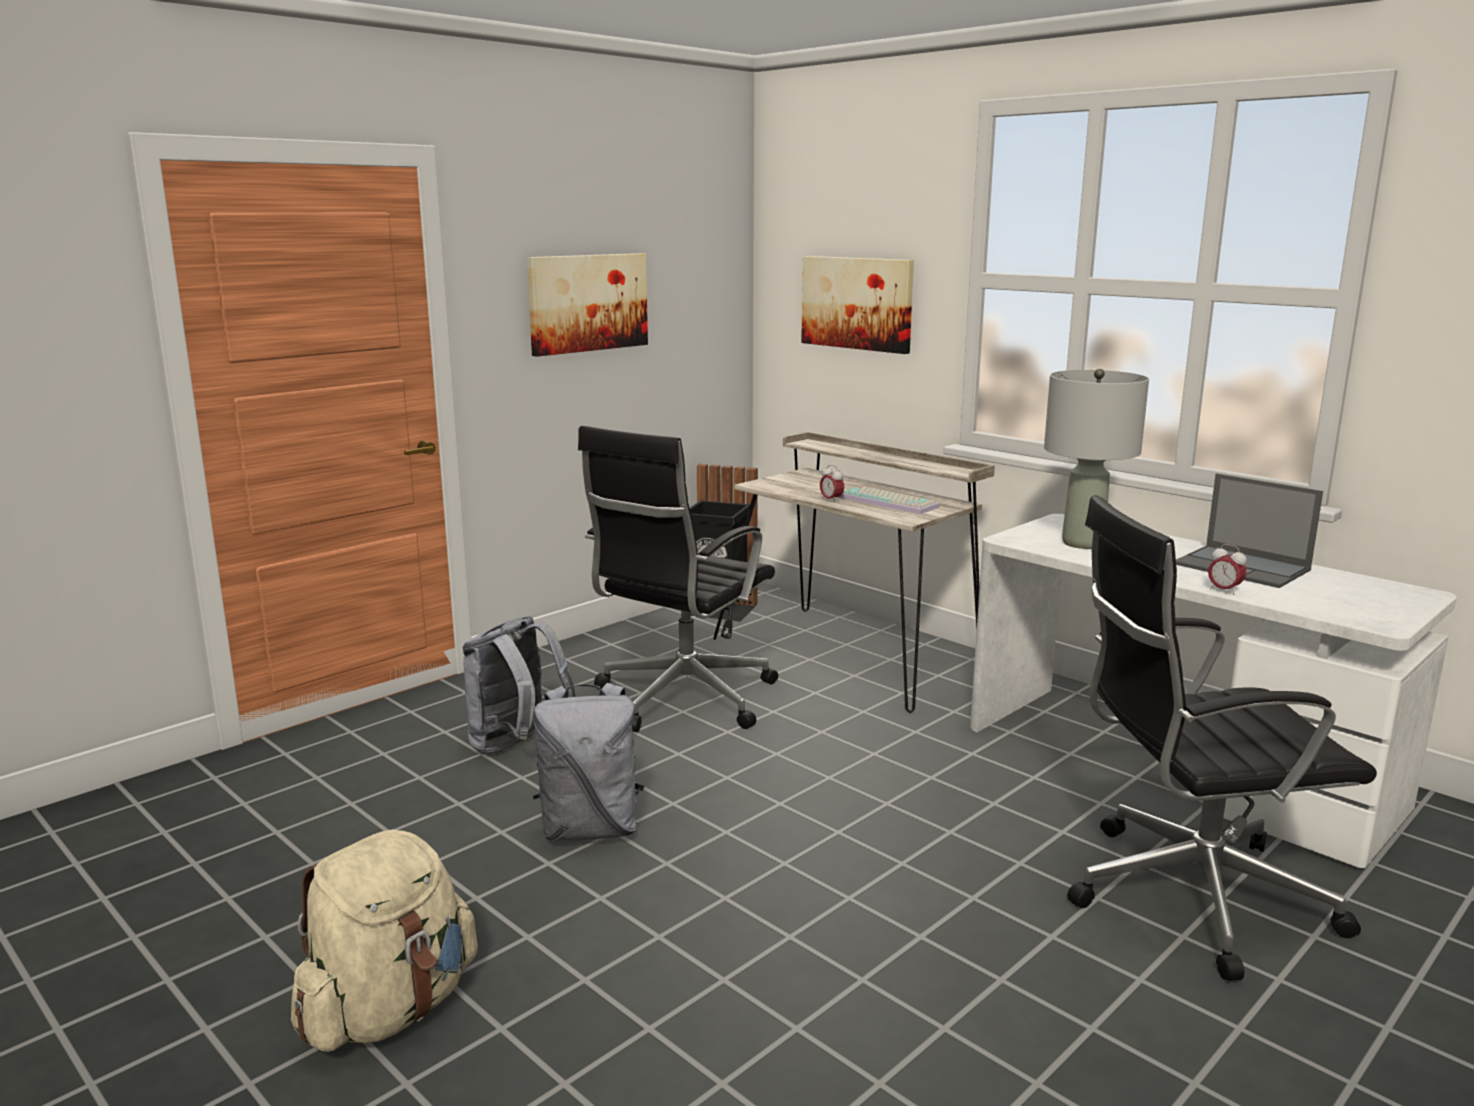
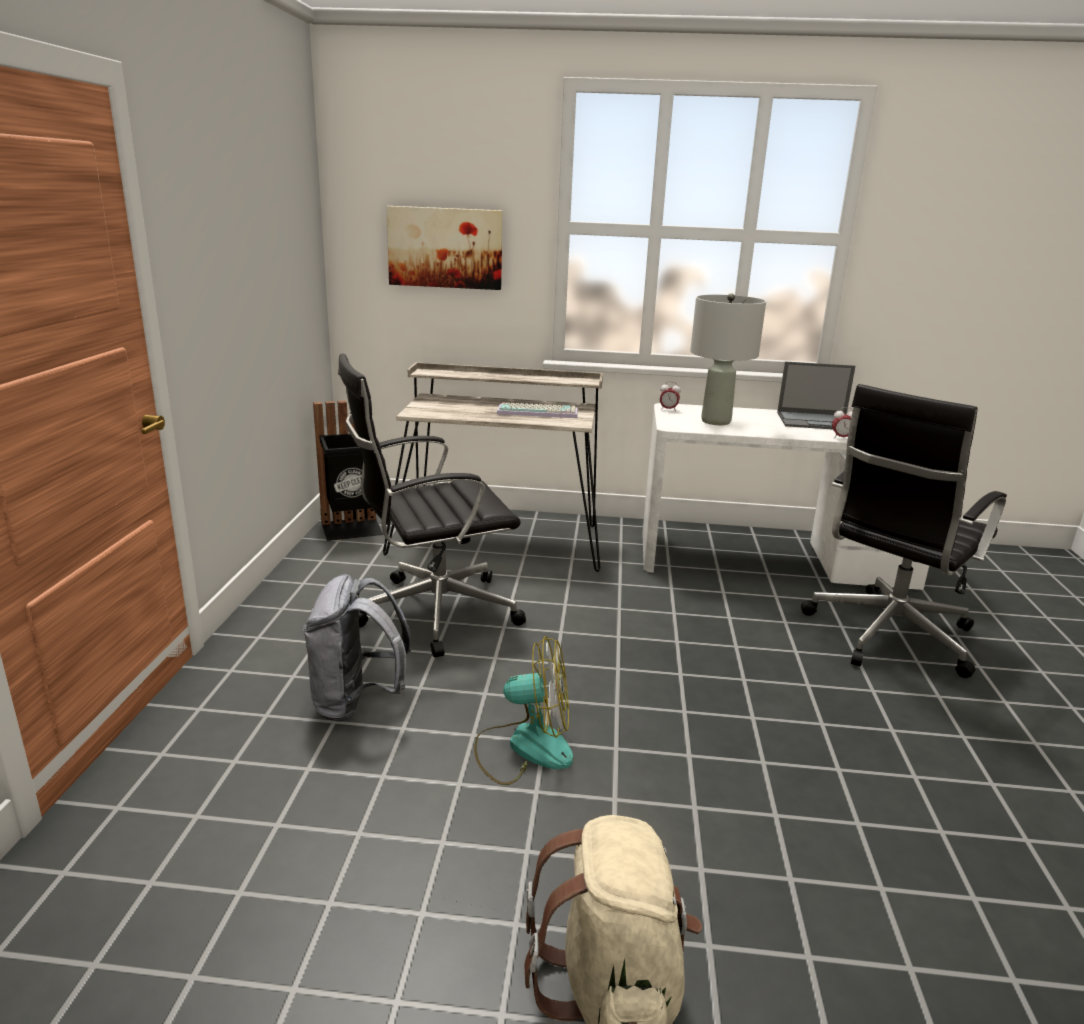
camera: 40 degrees left, 5 degrees up
(587, 302) = (239, 251): picture -> none
(590, 829) = (524, 747): grey backpack -> fan
(682, 699) = (433, 612): black office chair -> black office chair turned 75 degrees clockwise
(831, 500) = (497, 417): alarm clock -> alarm clock (668, 410)

